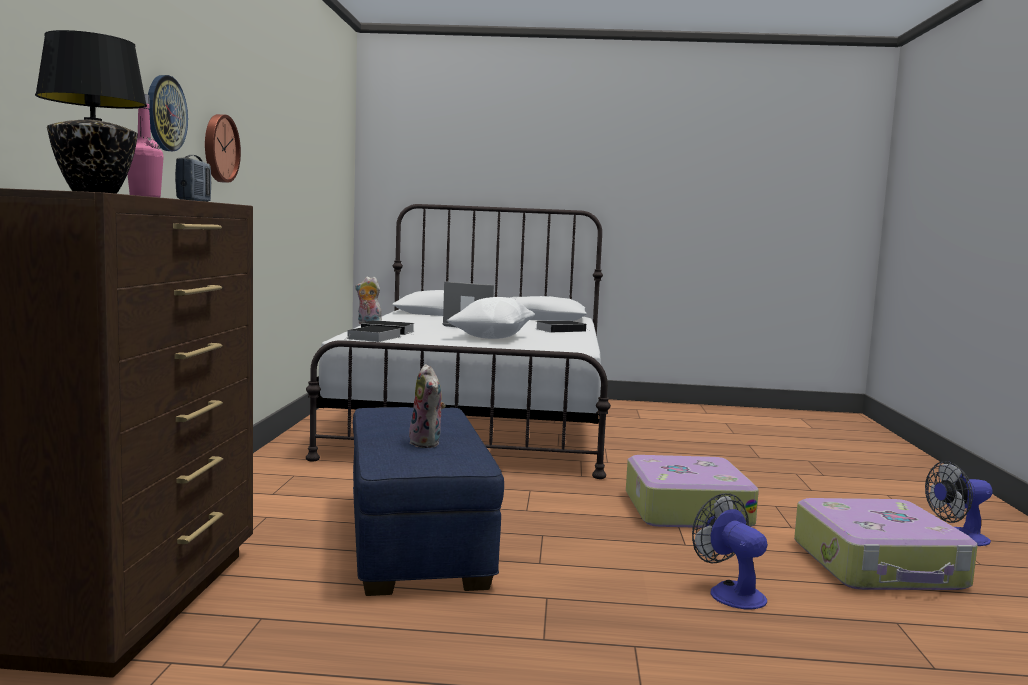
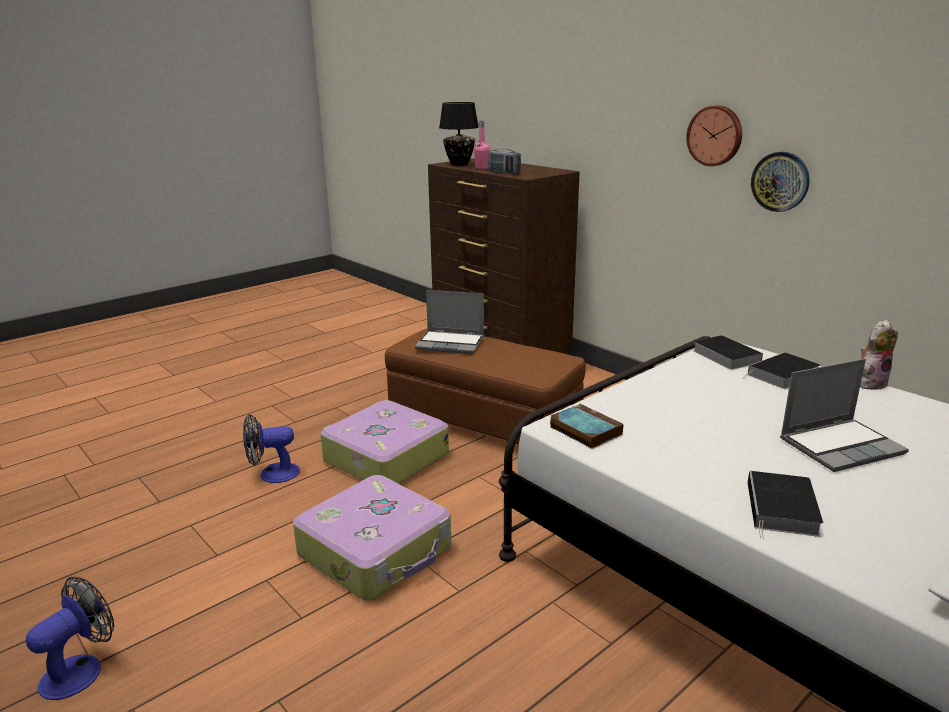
camera: 135 degrees right, 15 degrees up
(165, 113) = (639, 113): wall clock -> wall clock (780, 181)
(415, 539) = (484, 420): blue ottoman -> brown ottoman
(427, 443) = (451, 343): plush toy -> laptop
(491, 337) = (699, 414): white pillow -> none
(570, 347) = (584, 430): none -> book
(730, 592) = (272, 474): fan -> fan turned 150 degrees clockwise
(879, 565) = (172, 561): suitcase -> suitcase (384, 458)

